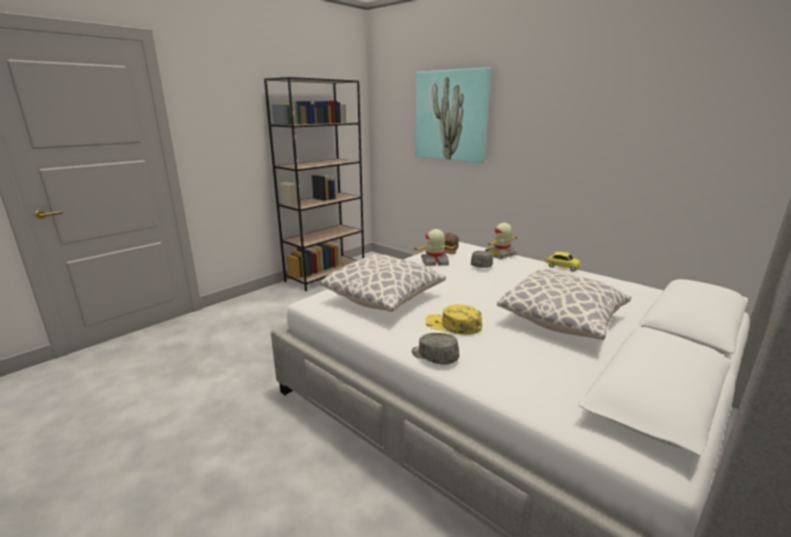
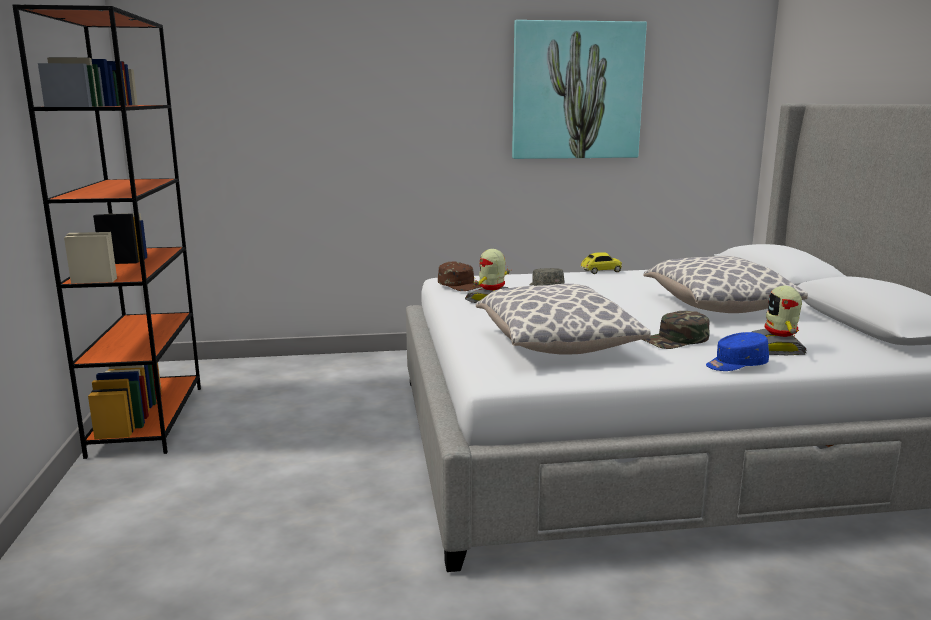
camera: 50 degrees left, 5 degrees down
(325, 275) = (147, 419): beige bookcase -> orange bookcase
(434, 356) = (736, 365): grey cap -> blue cap
(451, 116) = (320, 92): picture -> picture (576, 91)
(453, 325) = (675, 340): yellow cap -> green cap
(500, 254) = (525, 275): toy robot -> toy robot (777, 348)

